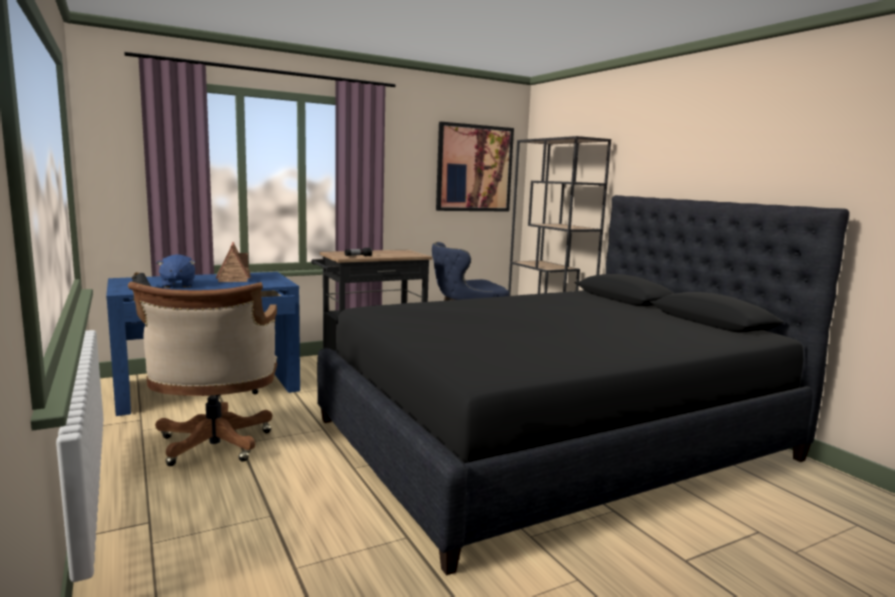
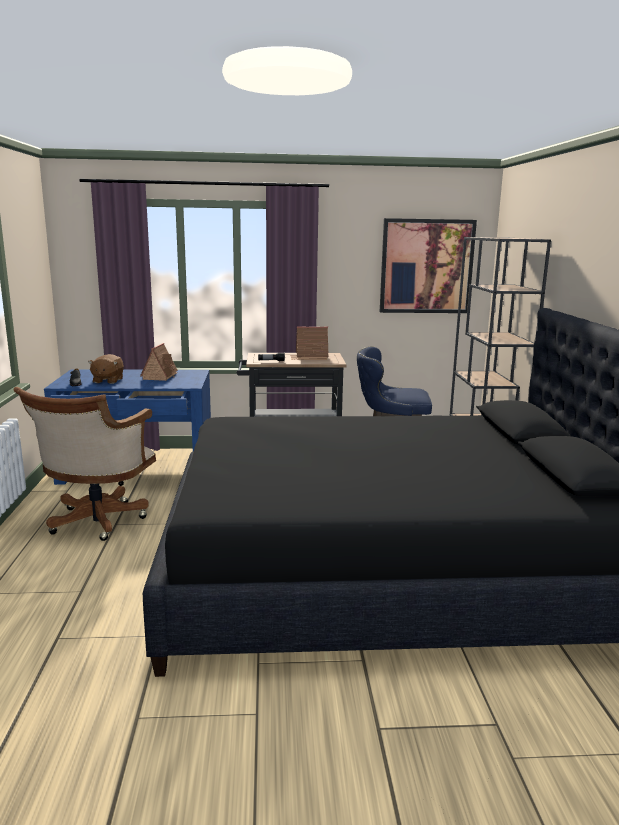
camera: 25 degrees right, 5 degrees up
(177, 285) = (107, 381): blue plush toy -> brown plush toy
(388, 253) = (309, 357): none -> toy house

